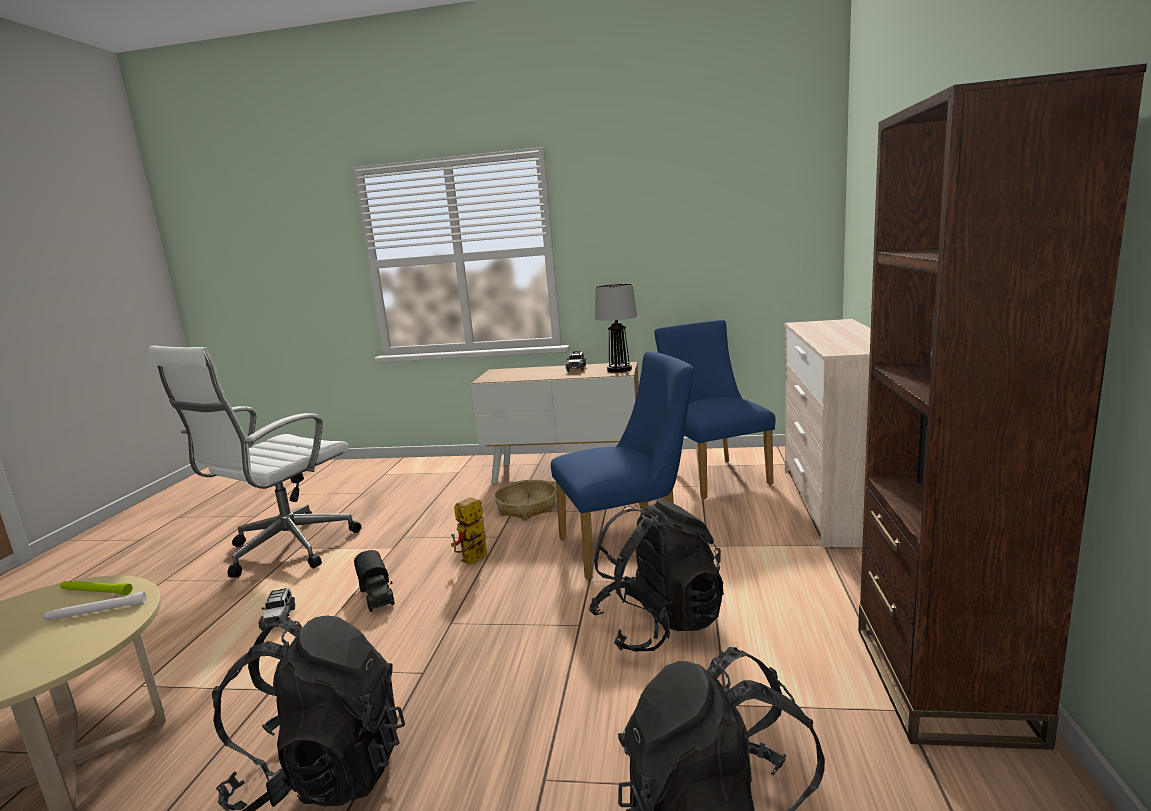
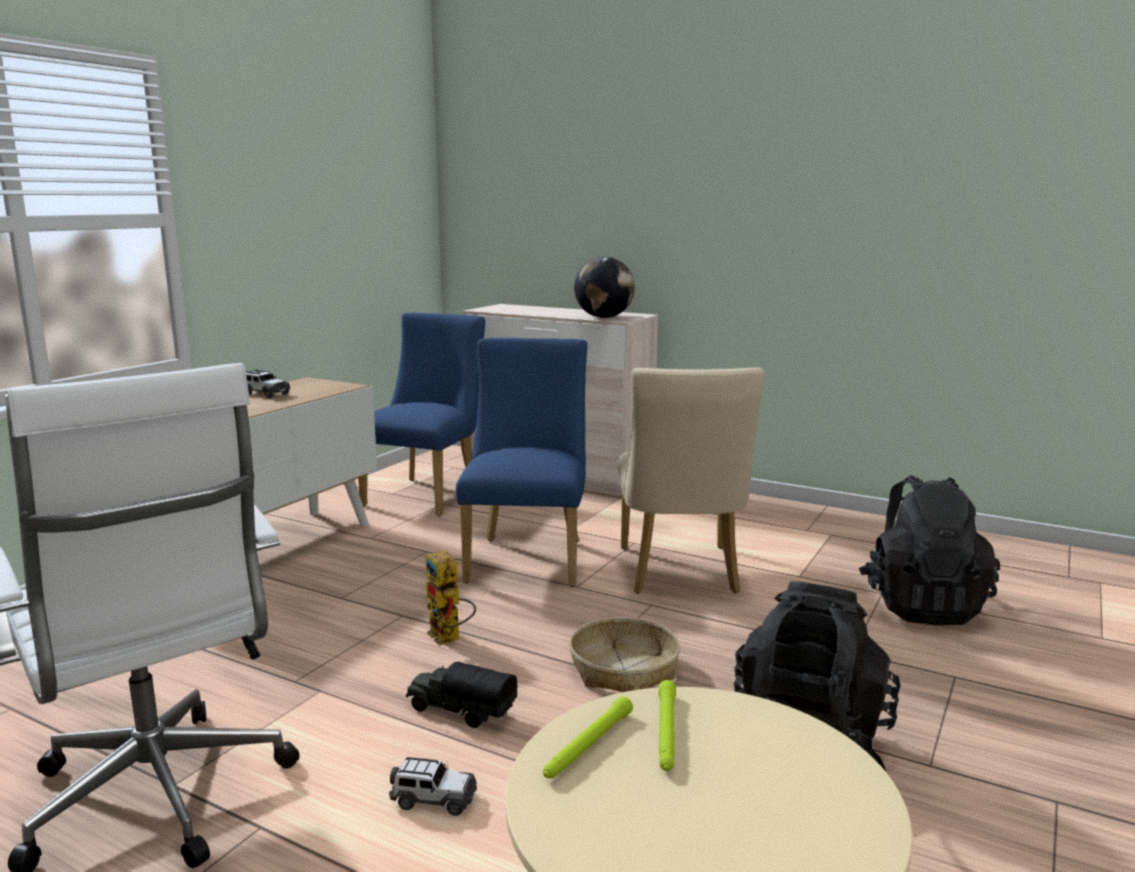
camera: 70 degrees left, 0 degrees up
(95, 612) = (666, 733): white flashlight -> green flashlight
(377, 595) = (460, 711): toy truck -> toy truck turned 150 degrees counterclockwise
(526, 507) = (343, 587): basket -> basket (624, 670)
(619, 370) = (328, 385): table lamp -> none
(659, 624) = (680, 574): black backpack -> beige chair
(714, 475) = (428, 494): blue chair -> blue chair turned 105 degrees clockwise
(839, 346) = (604, 317): none -> globe
(941, 682) = (811, 519): brown bookcase -> none

